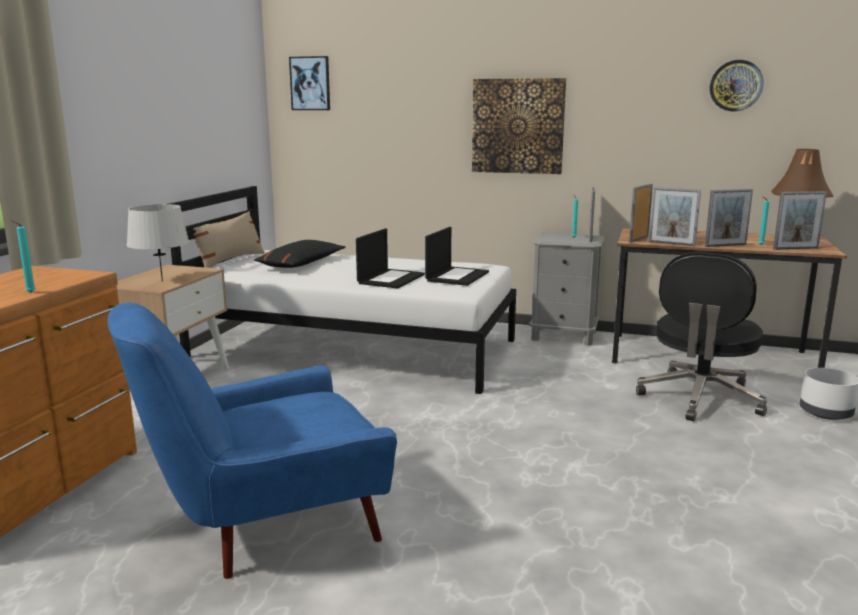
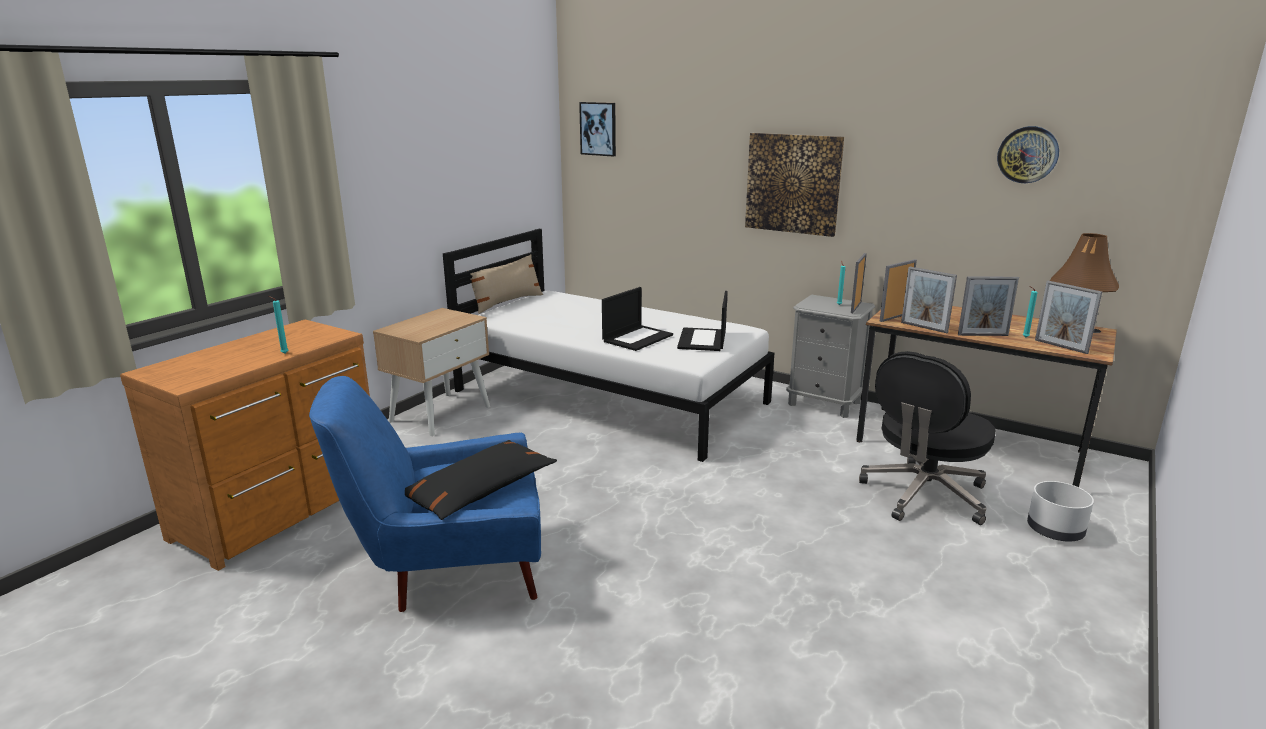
camera: 15 degrees right, 5 degrees up
(162, 281) = (427, 328): grey table lamp -> none
(301, 264) = (567, 312): black pillow -> black pillow (480, 491)
(457, 276) = (703, 340): laptop -> laptop turned 150 degrees clockwise
(795, 248) = (1060, 346): picture frame -> picture frame turned 45 degrees clockwise

